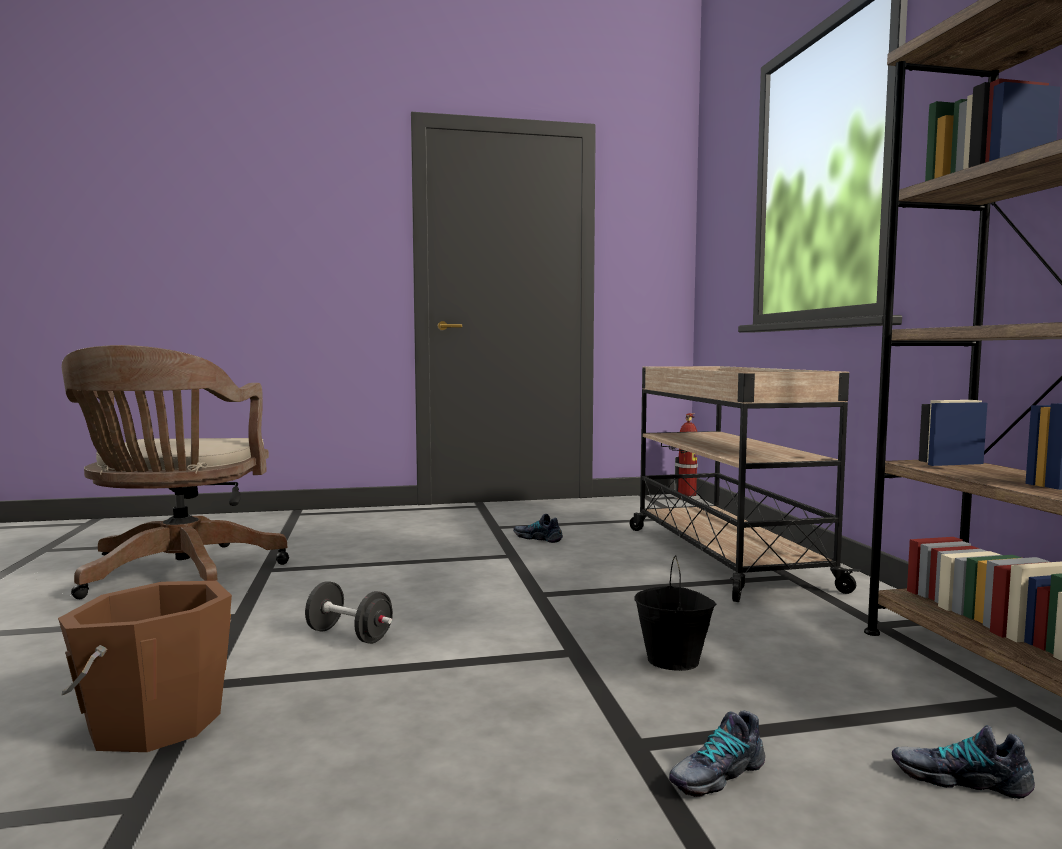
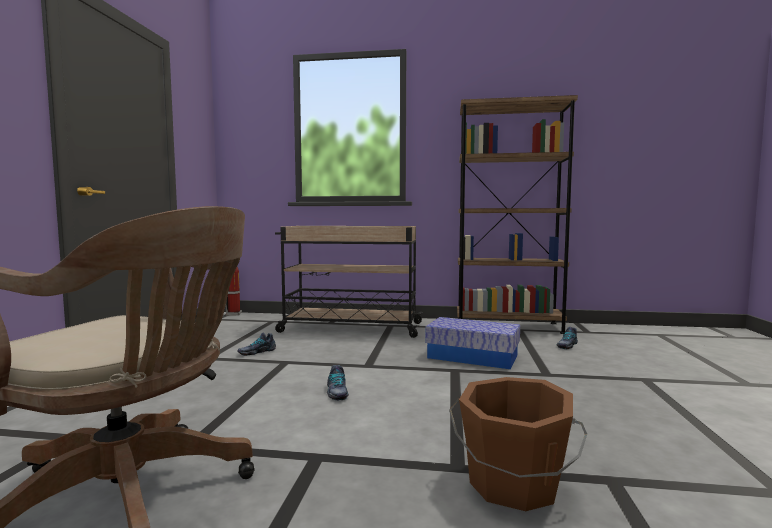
camera: 70 degrees left, 0 degrees up
(349, 635) = (396, 417): black dumbbell -> none
(674, 660) = (472, 357): black bucket -> storage box
(715, 774) = (567, 368): shoe -> shoe (336, 392)

